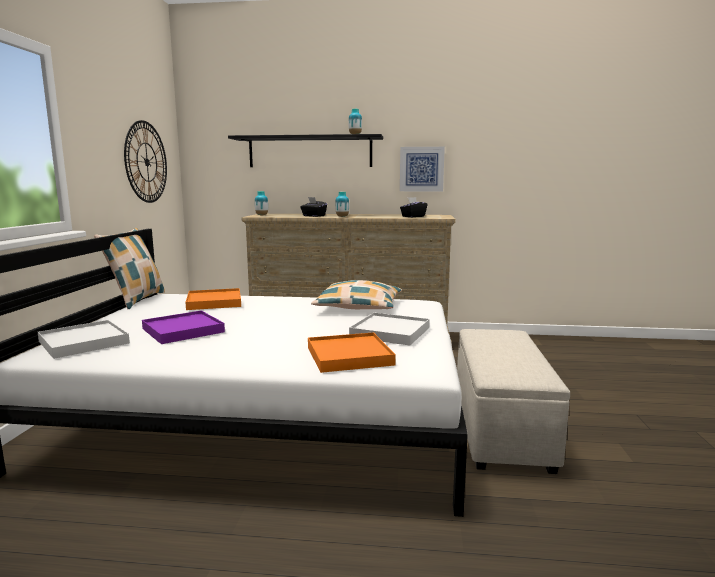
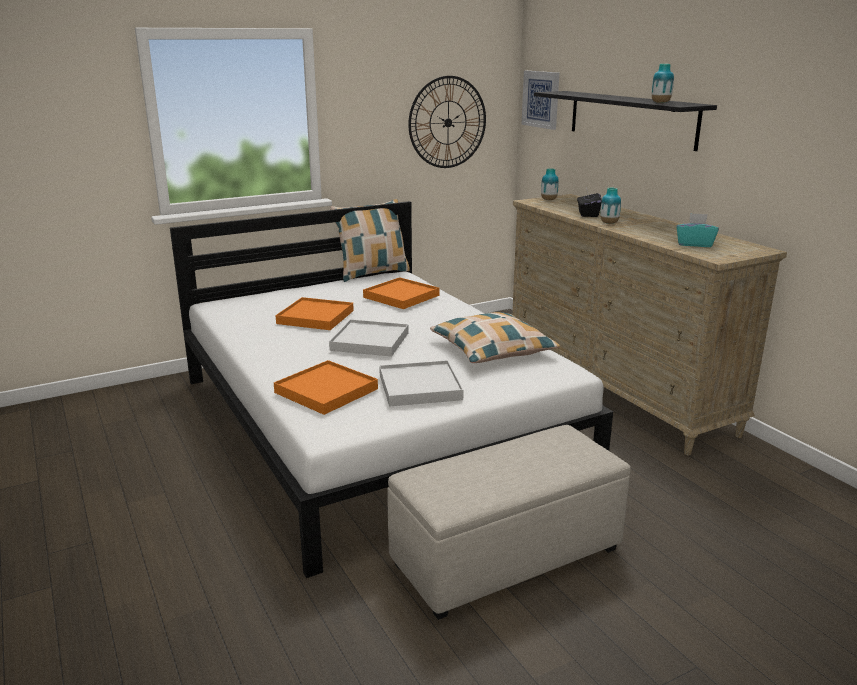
camera: 55 degrees right, 10 degrees up
(83, 342) = (252, 304): white tray -> white tray (369, 341)
(183, 330) = (316, 317): purple tray -> orange tray
(413, 216) = (694, 244): black tissue box -> turquoise tissue box
(421, 169) = (761, 165): picture -> picture (541, 99)

